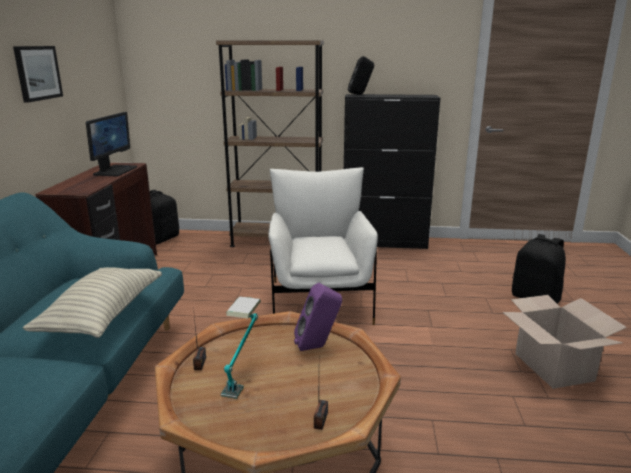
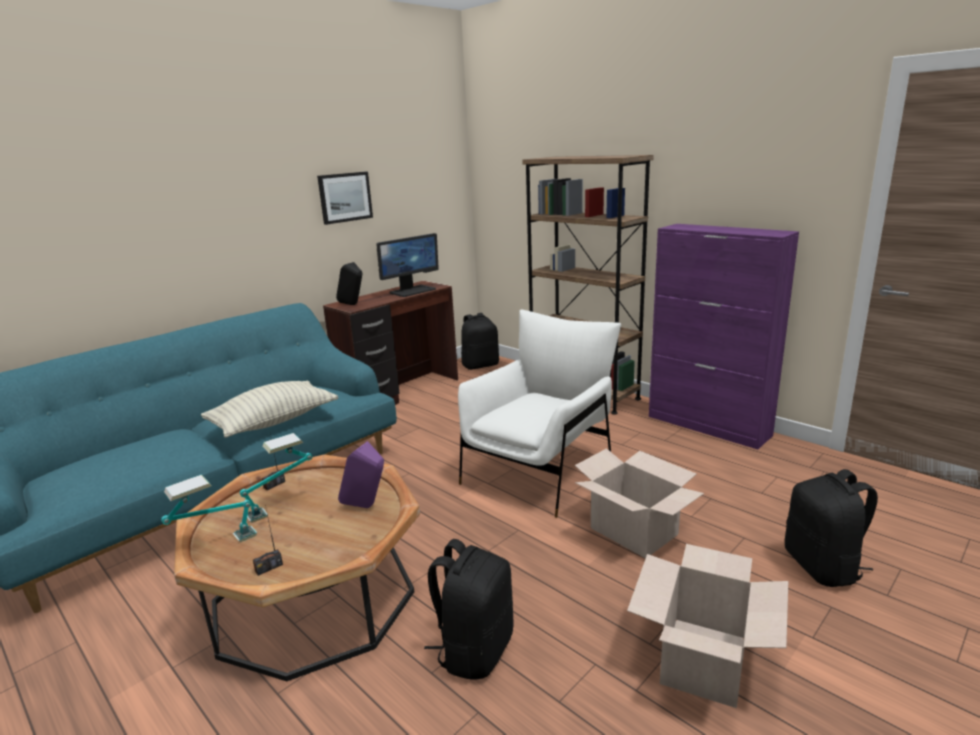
camera: 40 degrees right, 0 degrees up
(240, 430) = (217, 547): none -> table lamp
(360, 94) = (690, 225): black speaker -> black speaker (353, 305)
(384, 242) = (708, 426): black cabinet -> purple cabinet
(429, 316) = (633, 531): none -> cardboard box
(442, 425) = (474, 649): none -> black backpack

